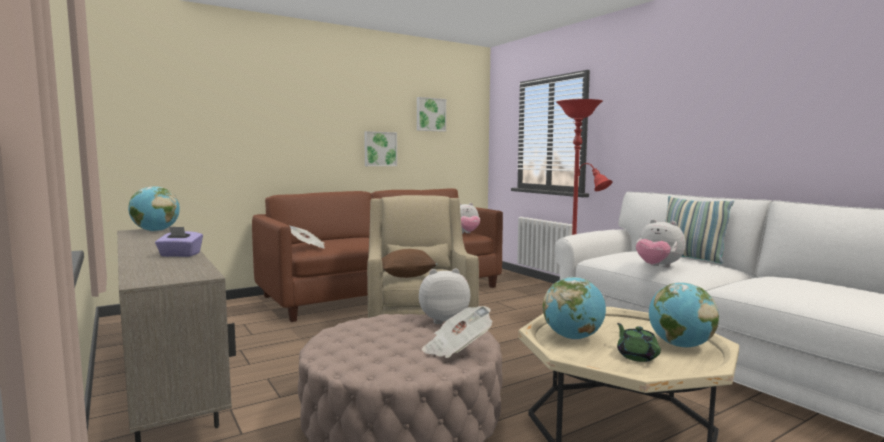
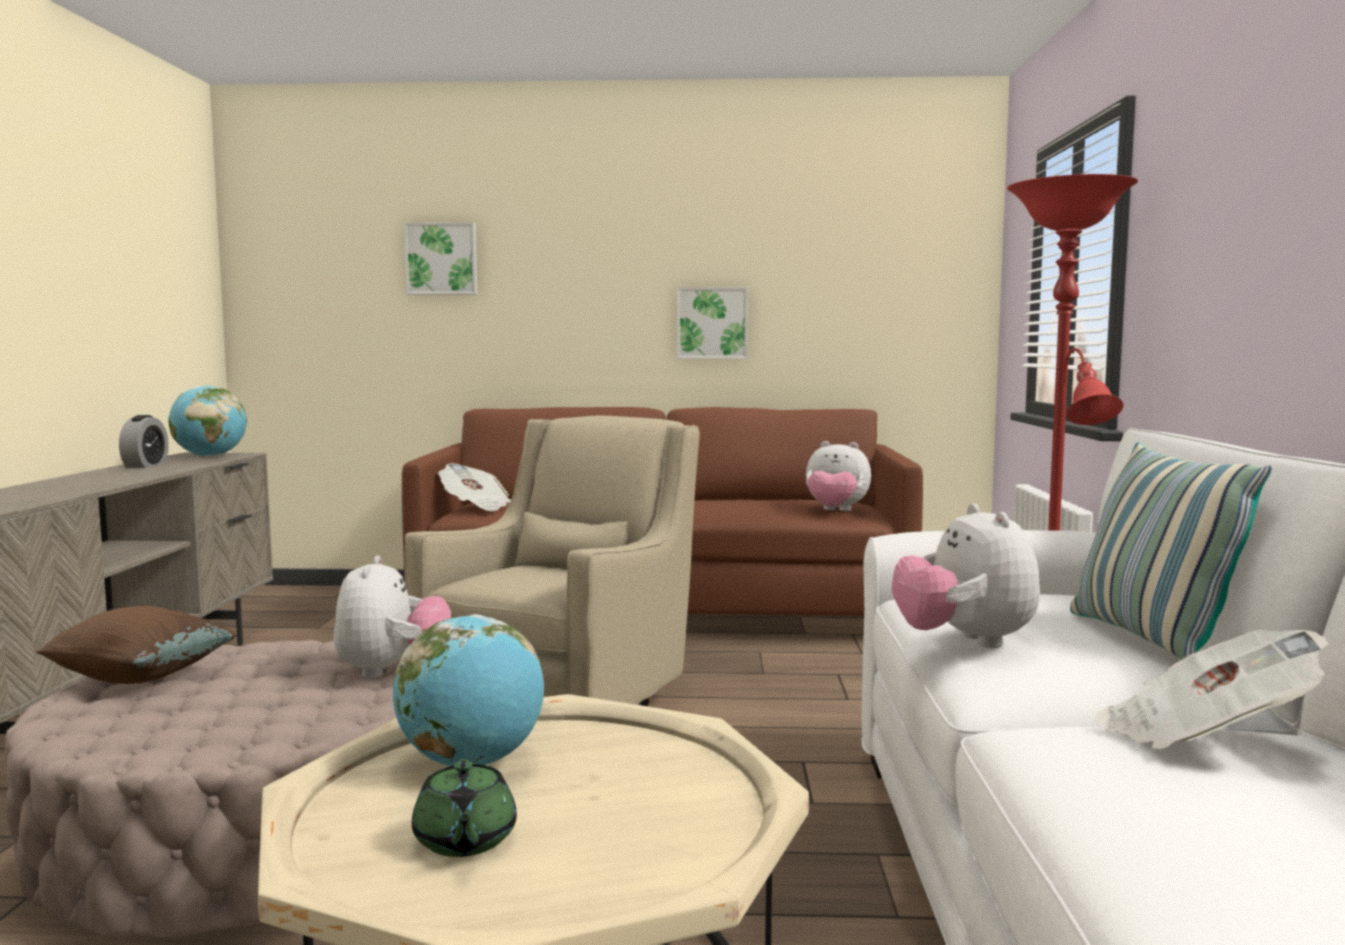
camera: 35 degrees right, 0 degrees up
(142, 239) = (145, 465): none -> alarm clock
(180, 255) = (68, 490): purple tissue box -> none
(407, 276) = (494, 578): brown pillow -> brown pillow (140, 677)
(430, 114) = (836, 246): picture -> picture (442, 259)
(443, 320) = (392, 671): plush toy -> plush toy turned 60 degrees clockwise
(456, 349) = (251, 726): newspaper -> newspaper (1202, 737)
(637, 356) = (464, 841): green teapot -> green teapot turned 150 degrees clockwise
(680, 345) = (630, 853): globe -> none

